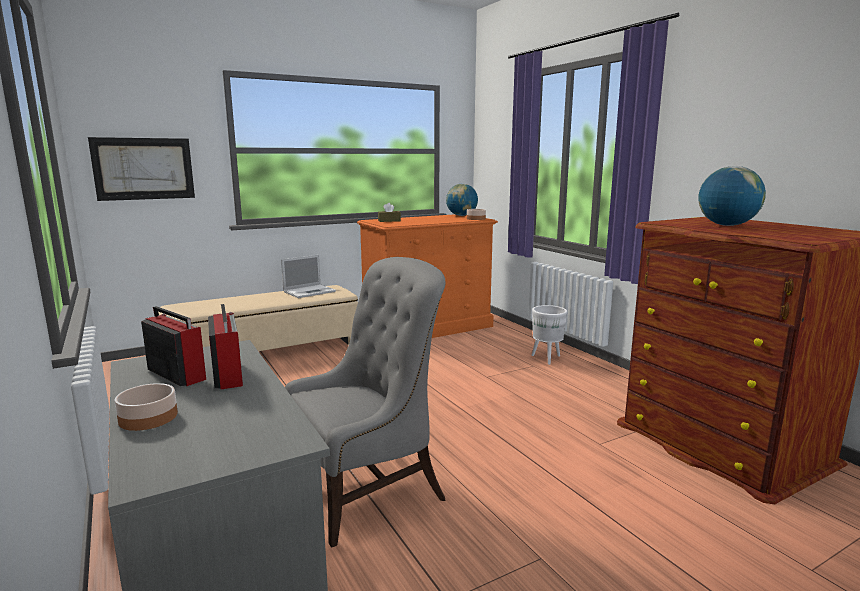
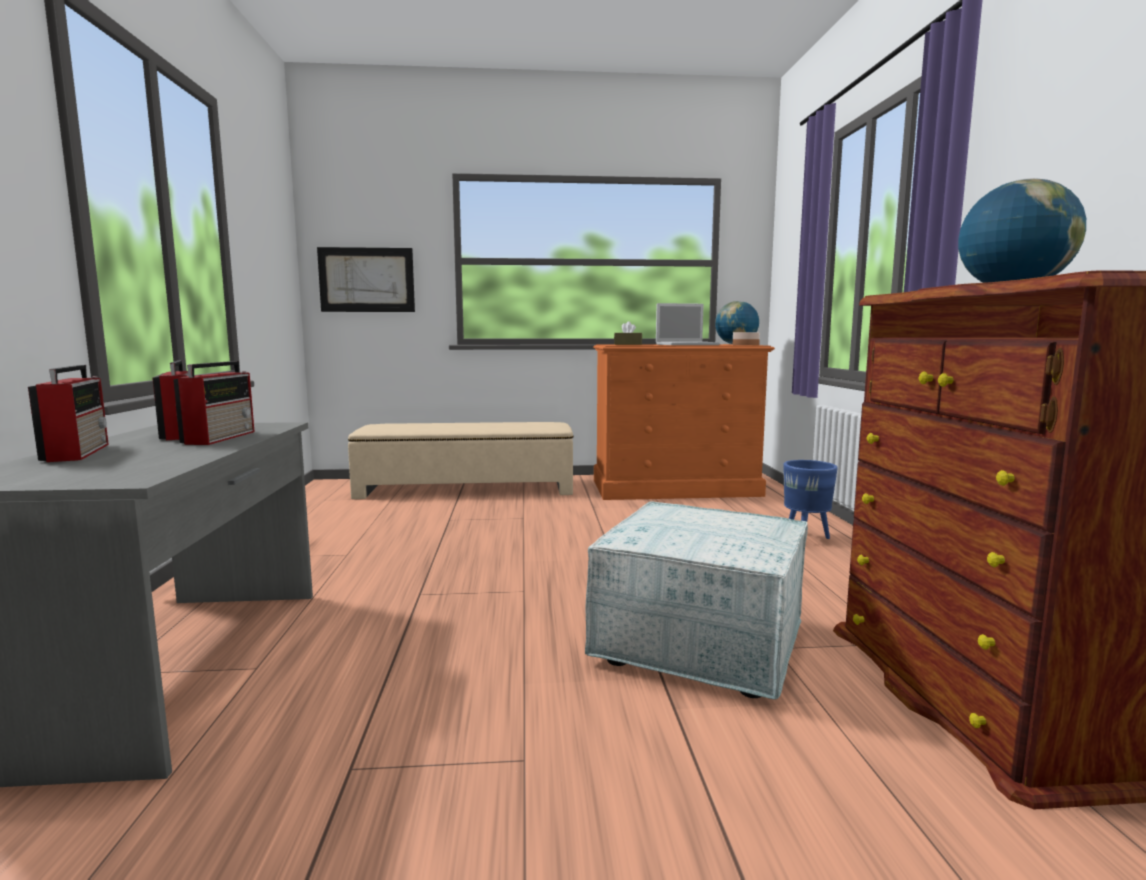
camera: 25 degrees right, 5 degrees down
(147, 417) = (78, 452): bowl -> radio
(310, 291) = (523, 424): laptop -> laptop (688, 344)
(368, 489) = (411, 629): grey chair -> none
(547, 358) = (806, 539): white planter -> blue planter
(559, 452) = (700, 645): none -> white ottoman

